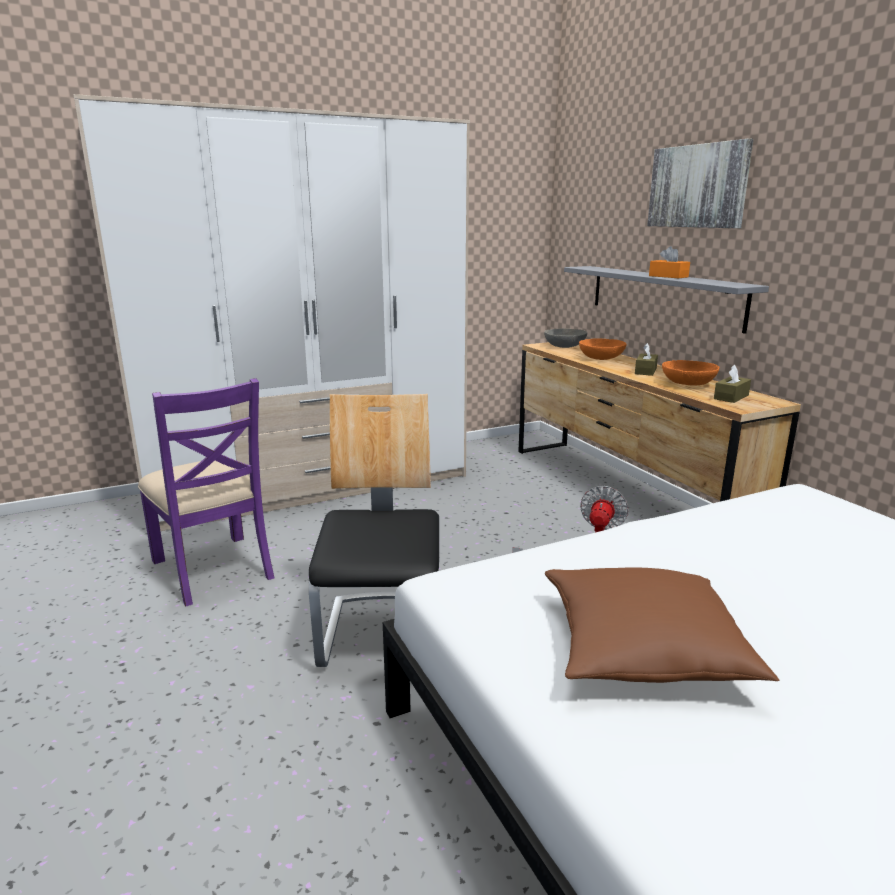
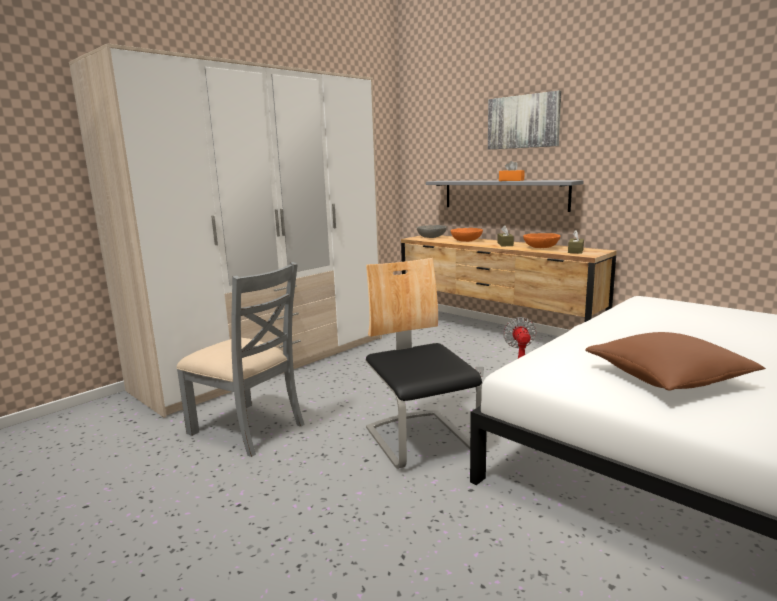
camera: 20 degrees left, 5 degrees down
(214, 569) = (248, 428): purple chair -> grey chair

